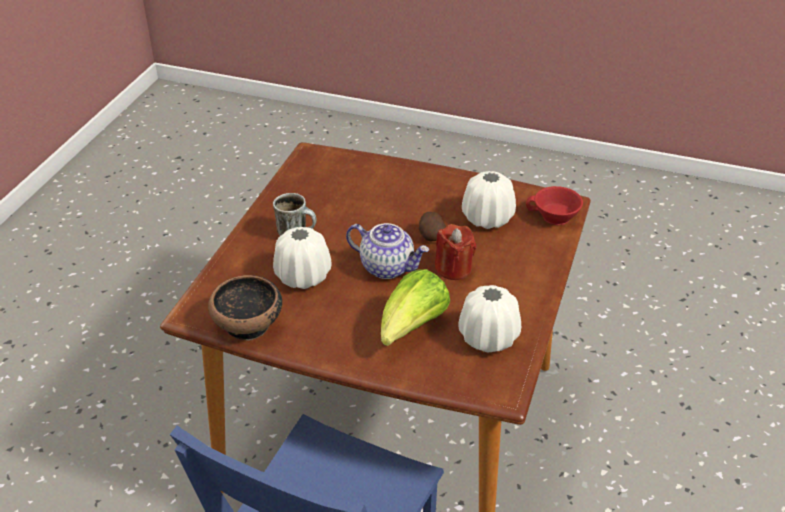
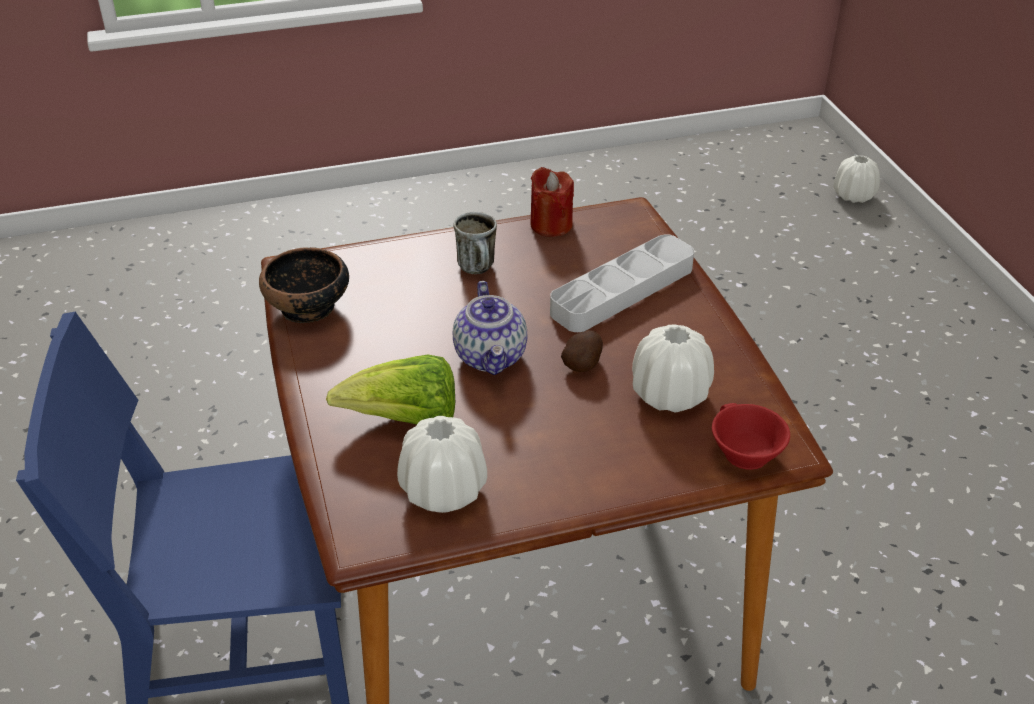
camera: 55 degrees right, 0 degrees up
(303, 277) = (414, 306): white vase -> white vase (853, 196)
(381, 191) = (622, 290): none -> grey tray
(453, 268) = (542, 408): red candle -> red candle (551, 225)

